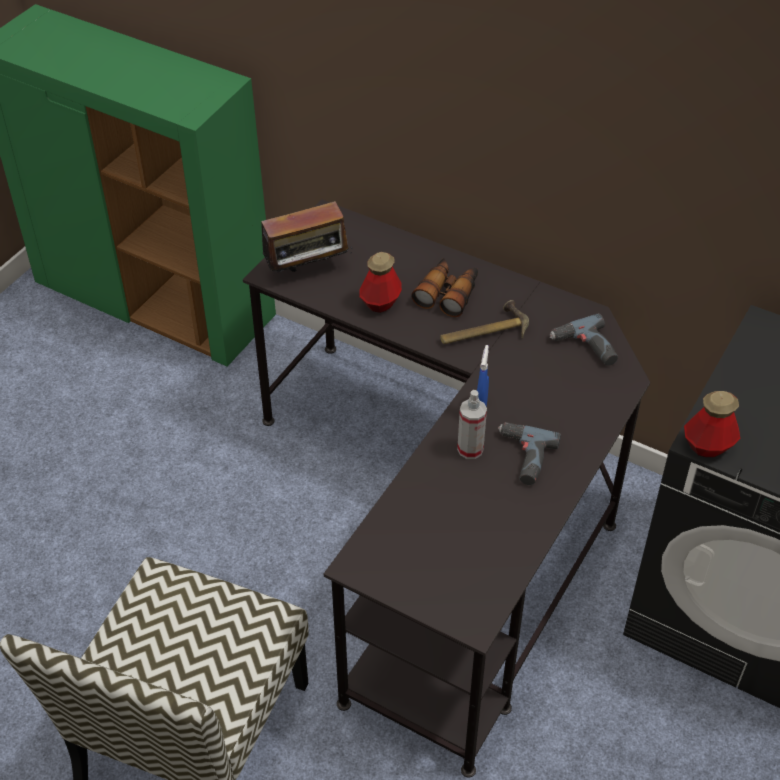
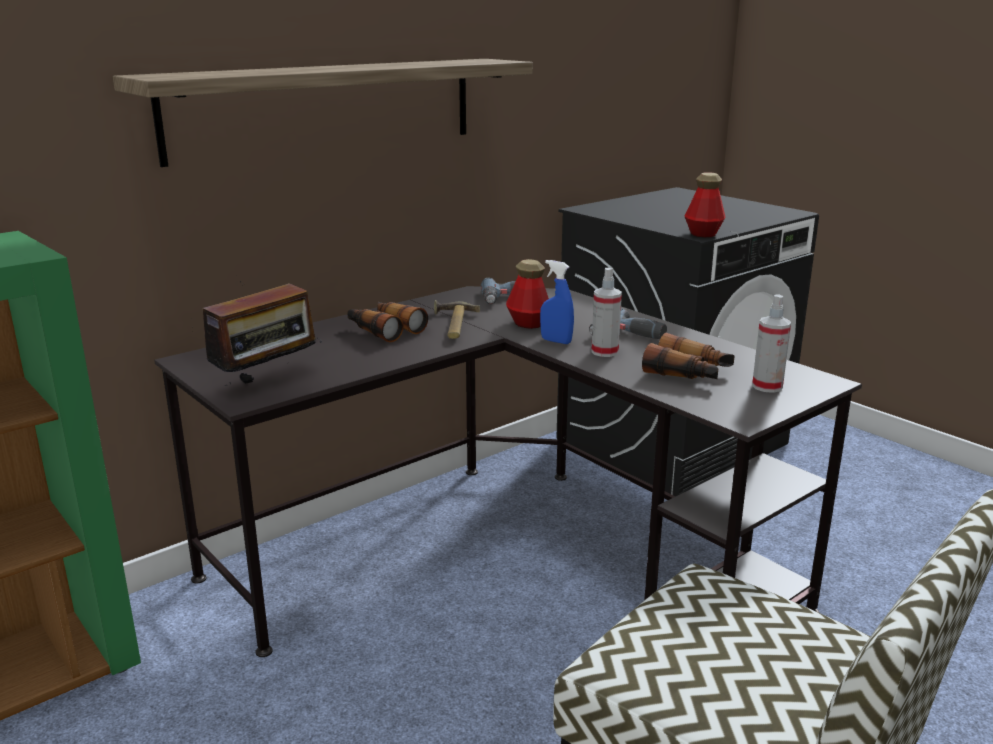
camera: 70 degrees left, 25 degrees down
(308, 271) = (268, 381): radio -> radio turned 45 degrees clockwise
(380, 303) = (363, 356): bottle -> bottle (528, 323)
(440, 578) = (767, 386): none -> spray bottle
(445, 517) = (689, 373): none -> binoculars
(489, 93) = (326, 107): none -> shelf

